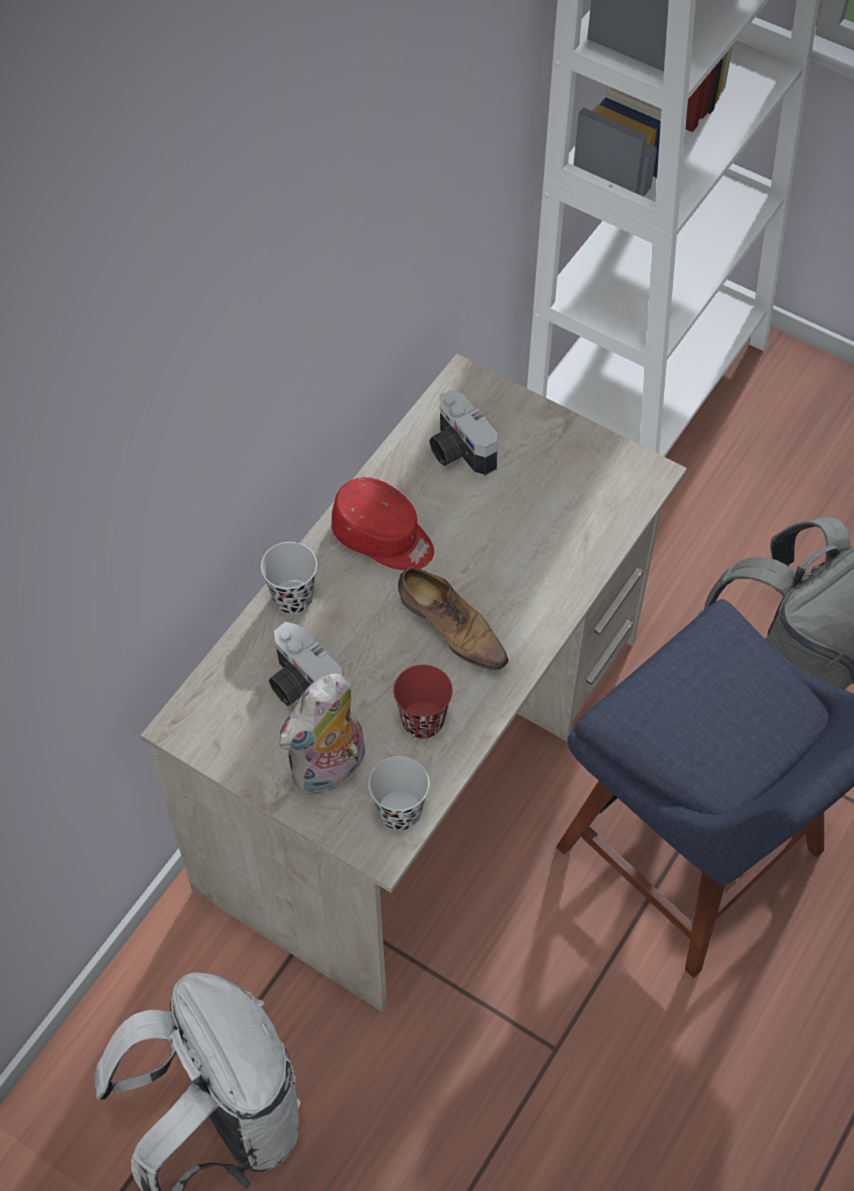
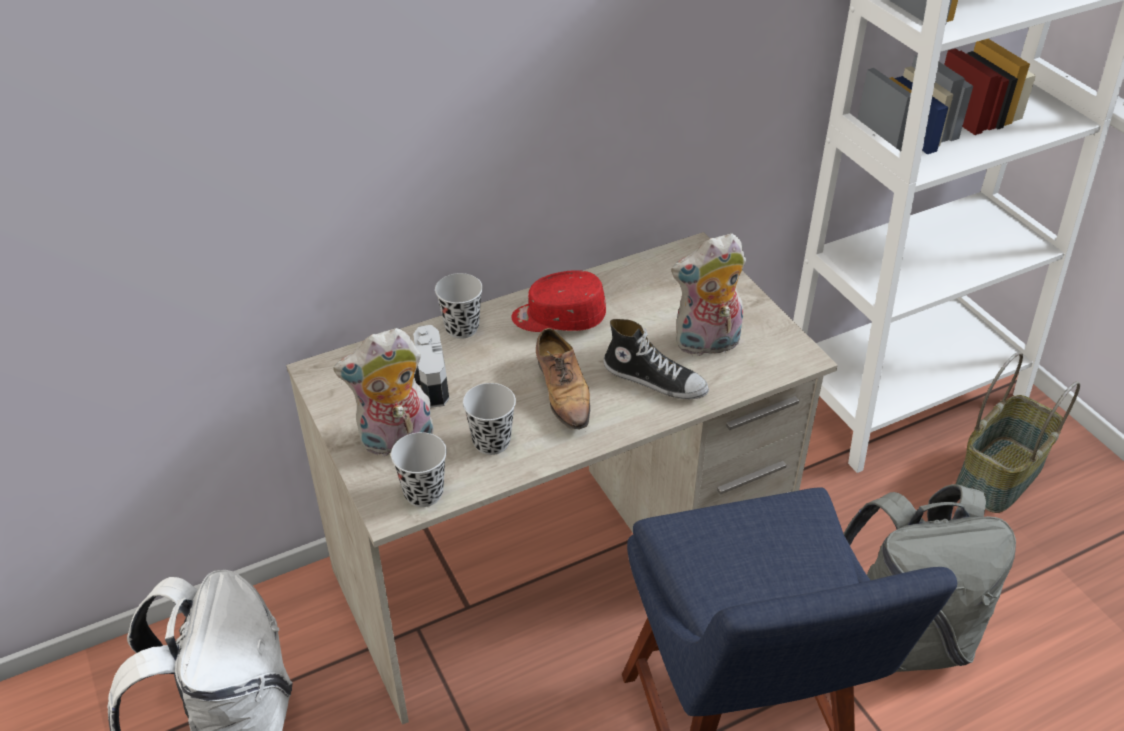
camera: 30 degrees right, 15 degrees down
(383, 538) = (558, 318): red cap -> red cap turned 120 degrees clockwise
(423, 721) = (491, 442): red cup -> black cup
(458, 451) = (657, 287): camera -> none
(529, 569) = (655, 379): none -> shoe
(551, 502) = (706, 344): none -> plush toy
(784, 450) = (1000, 476): none -> basket

